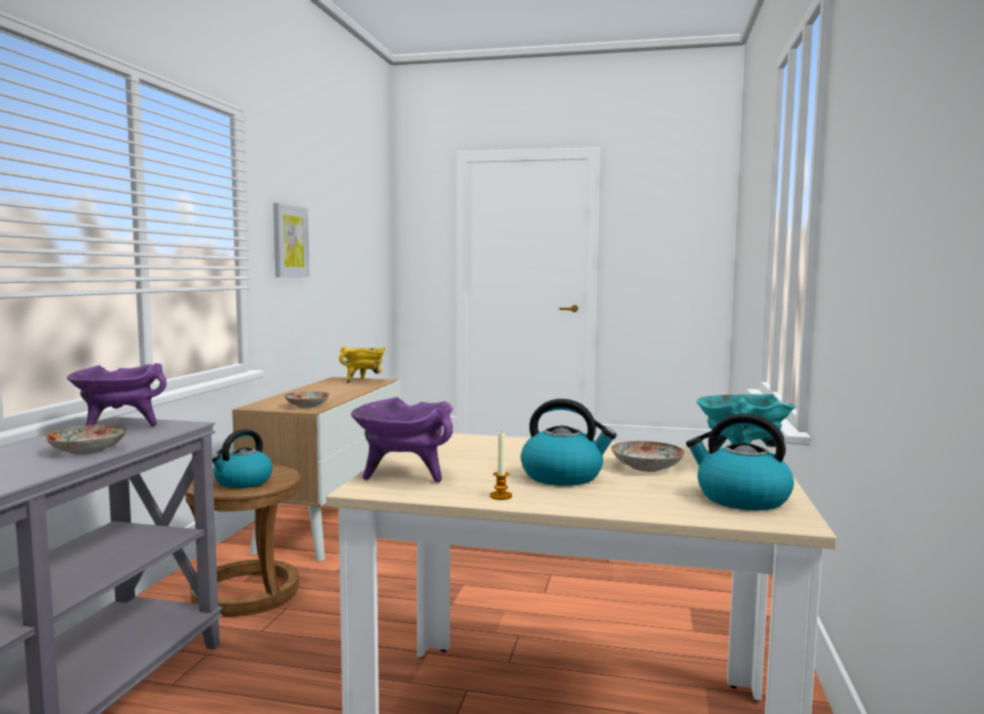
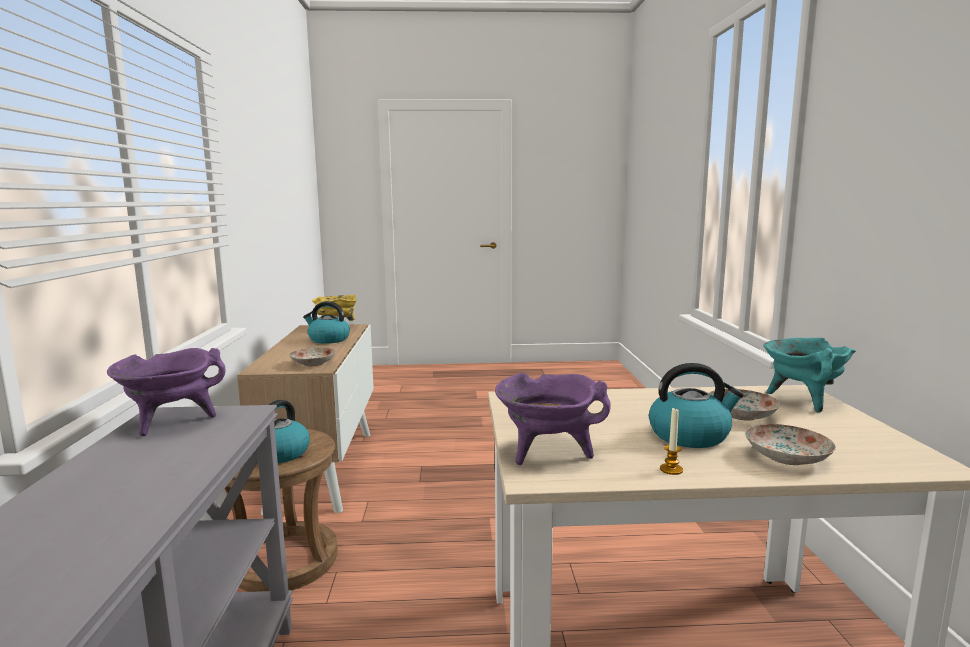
camera: 15 degrees left, 5 degrees up
(88, 450) = (176, 465): plate -> plate (787, 457)
(289, 241) = (250, 192): picture -> none
(741, 498) = (863, 444): kettle -> kettle (328, 340)

